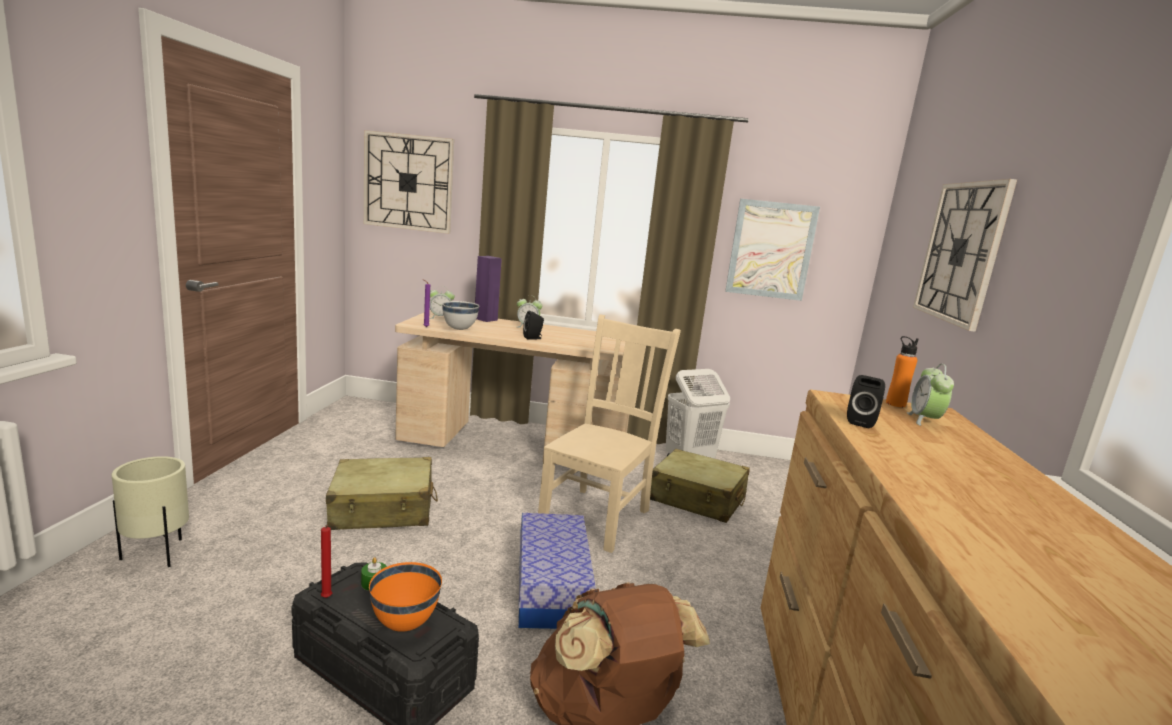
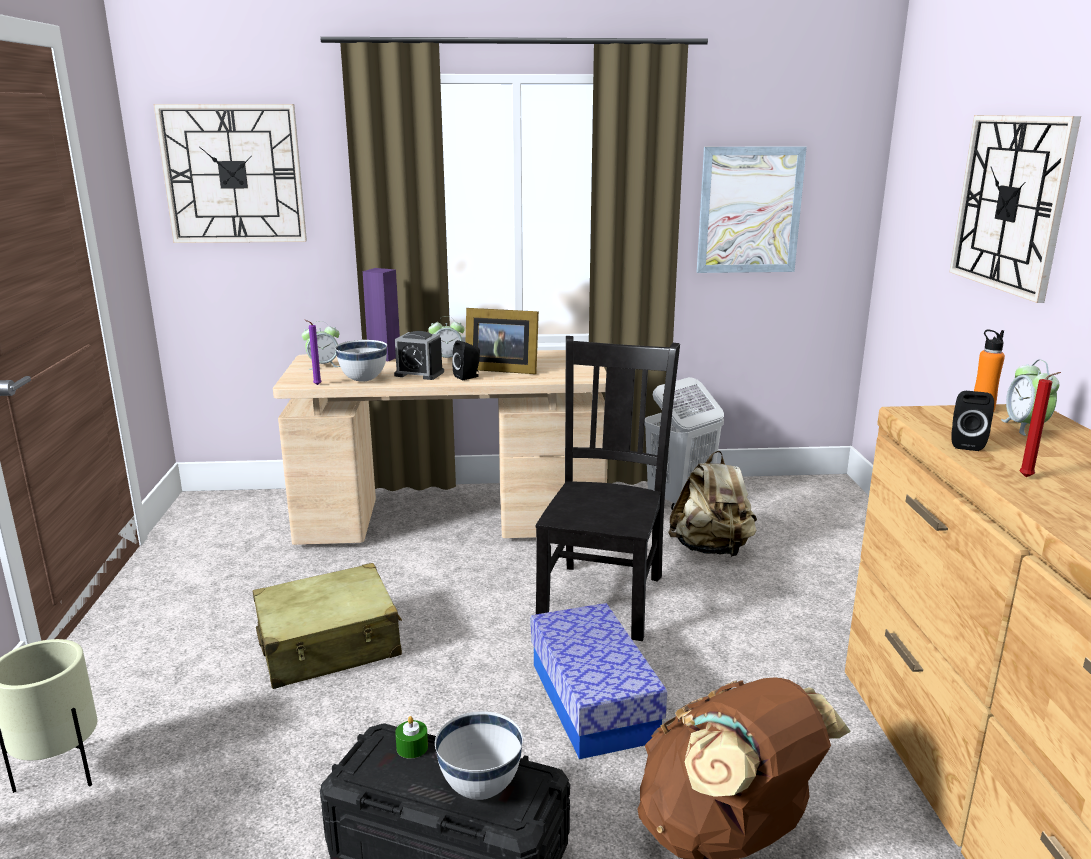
camera: 10 degrees left, 5 degrees up
(326, 599) = (366, 780): red candle -> red candle (1028, 478)
(404, 624) = (480, 789): orange bowl -> white bowl
(501, 331) = (419, 374): none -> alarm clock
(560, 337) = (500, 369): none -> picture frame
(597, 516) = (603, 597): beige chair -> black chair
(697, 499) = (711, 549): beige suitcase -> beige backpack

